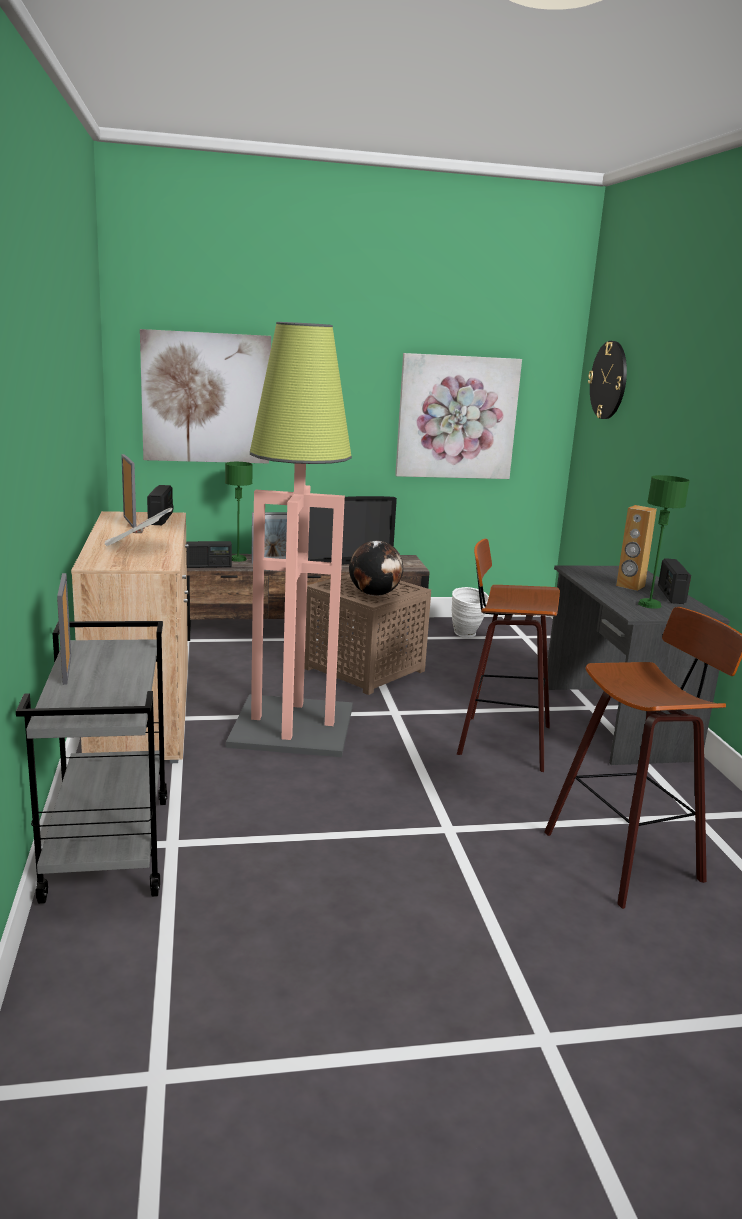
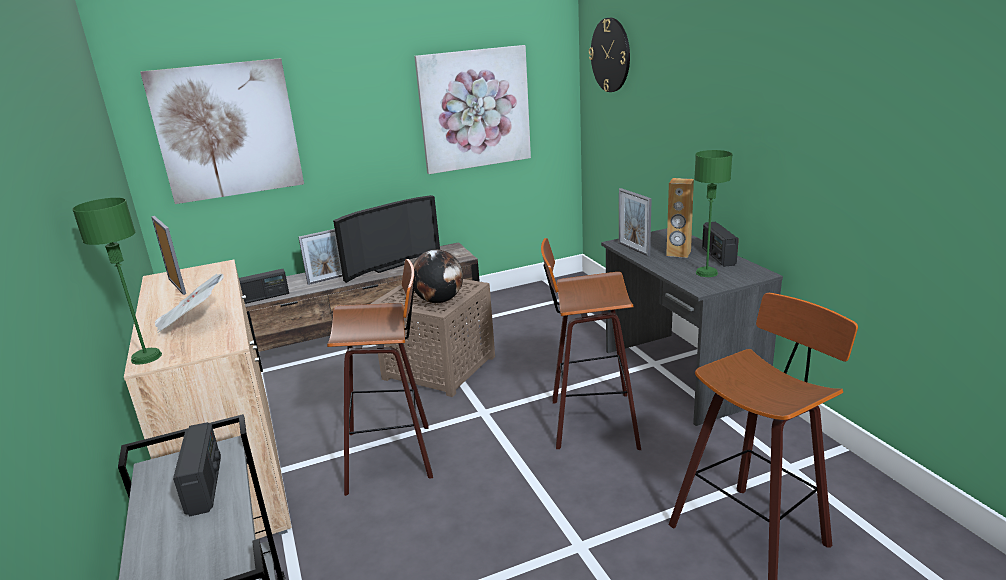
camera: 10 degrees left, 5 degrees up
(67, 669) = (145, 514): picture frame -> picture frame (633, 249)
(161, 519) = (210, 274): radio -> radio (205, 486)
(237, 559) = (292, 282): green table lamp -> green table lamp (146, 357)
(293, 727) = (393, 455): floor lamp -> stool
(467, 636) = (519, 307): white vase -> none

